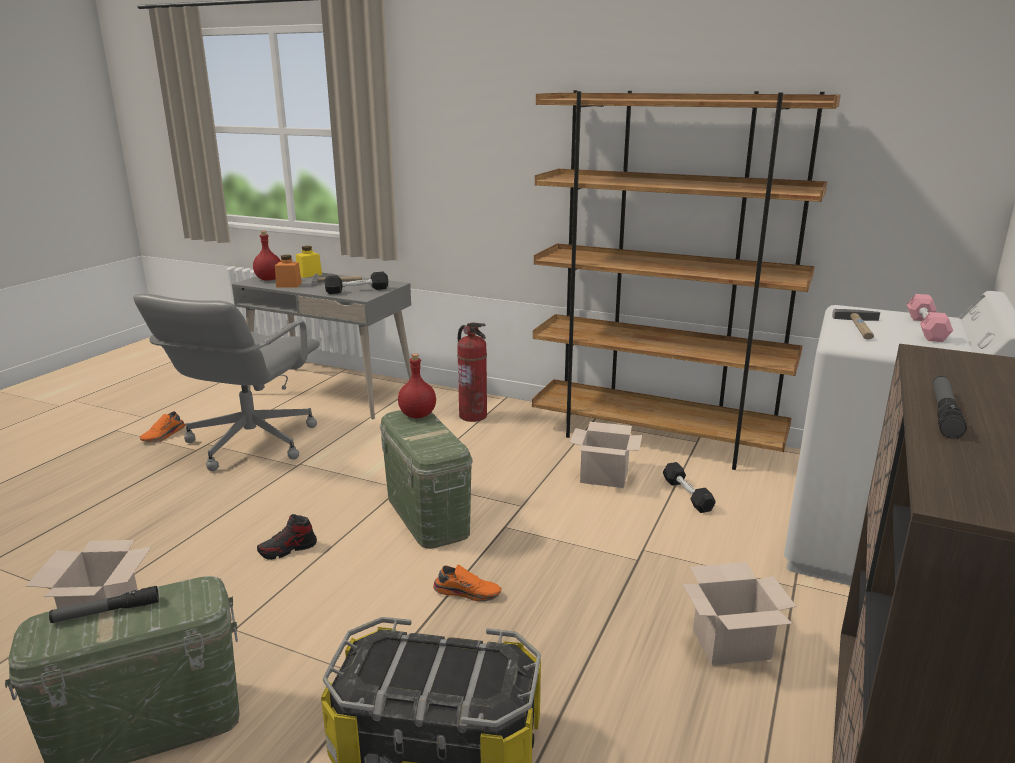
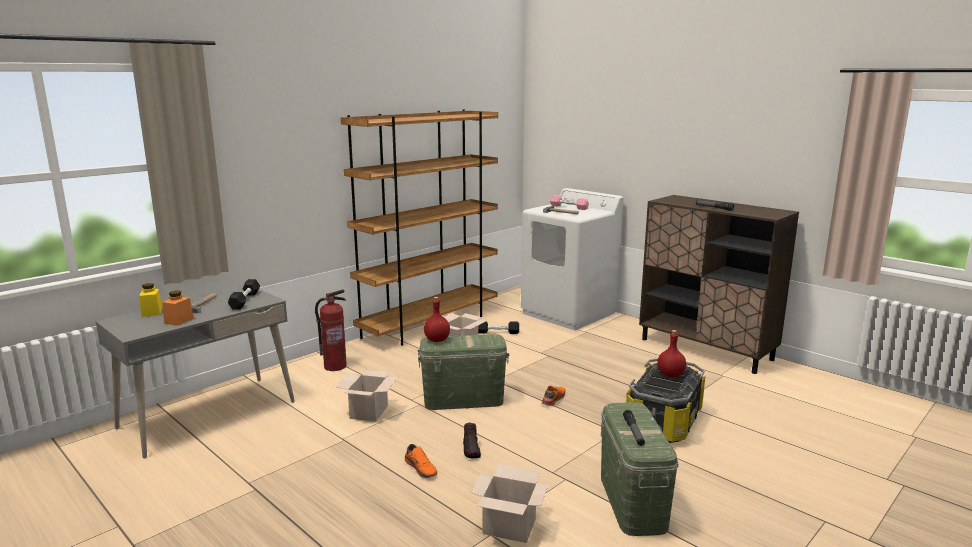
camera: 70 degrees left, 5 degrees down
(164, 435) = (194, 509): orange shoe -> orange shoe (421, 468)
(249, 443) = (273, 460): grey office chair -> none
(269, 279) = (138, 327): red bottle -> red bottle (670, 374)
(732, 643) = (619, 352): cardboard box -> cardboard box (368, 411)

